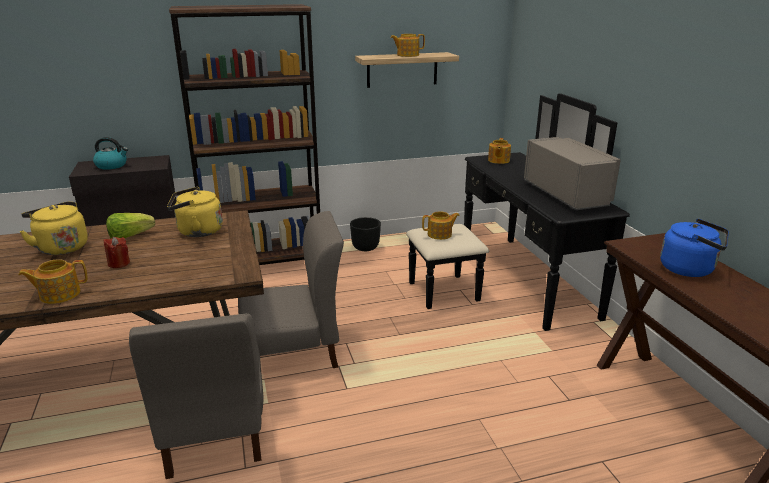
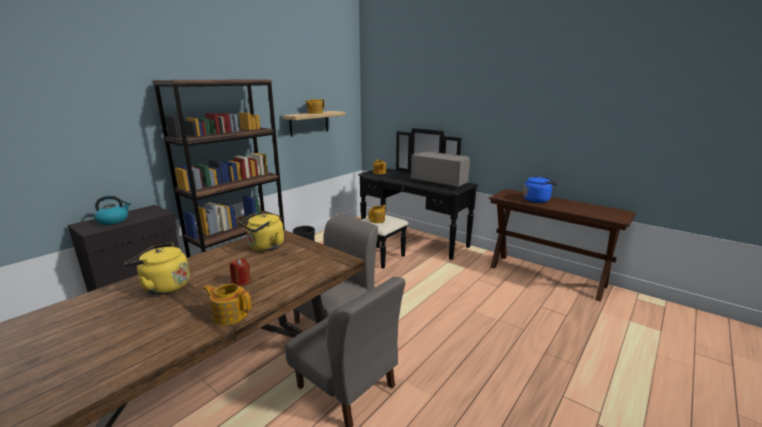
camera: 35 degrees left, 5 degrees down
(59, 294) = (230, 314): teapot -> teapot turned 75 degrees clockwise
(130, 236) = (214, 263): lettuce -> none

